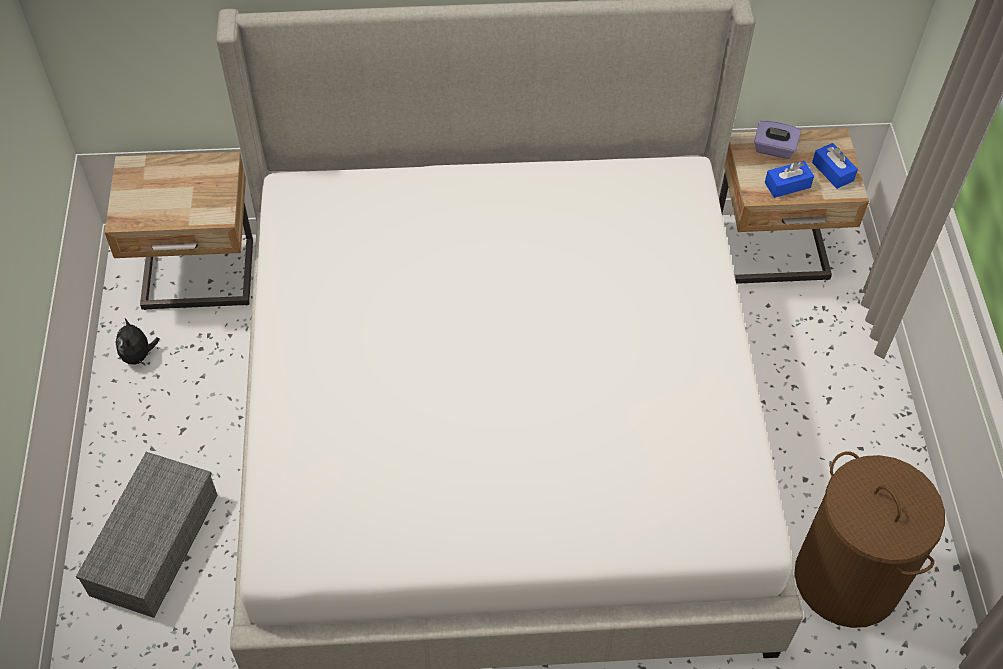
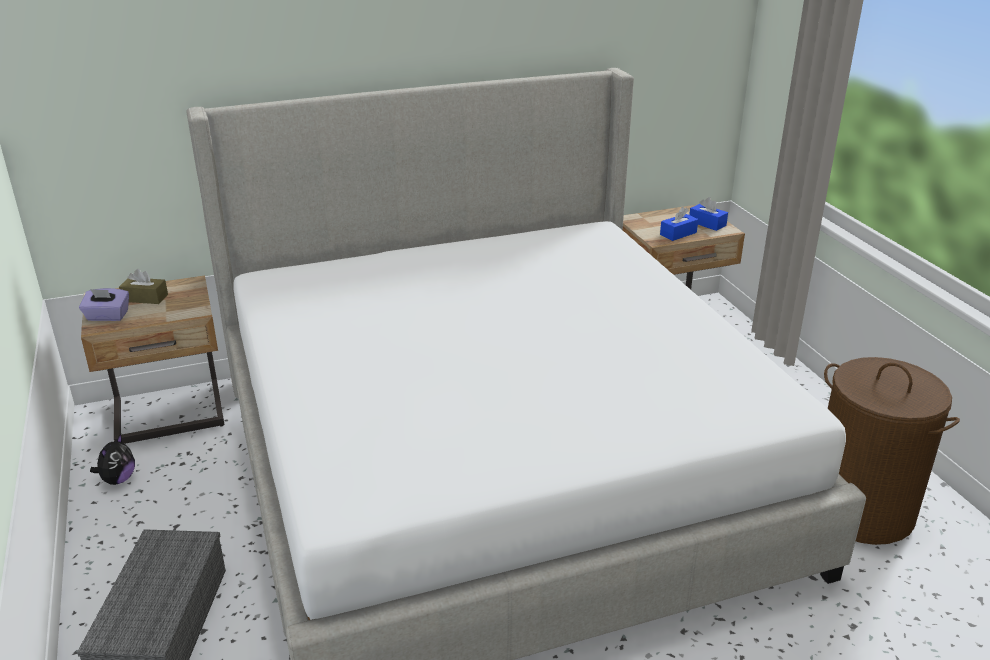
camera: 15 degrees left, 25 degrees down
(139, 356) = (118, 479): plush toy -> plush toy turned 135 degrees counterclockwise
(174, 180) = (145, 298): none -> brown tissue box
(774, 149) = (655, 219): purple tissue box -> purple tissue box (107, 316)

